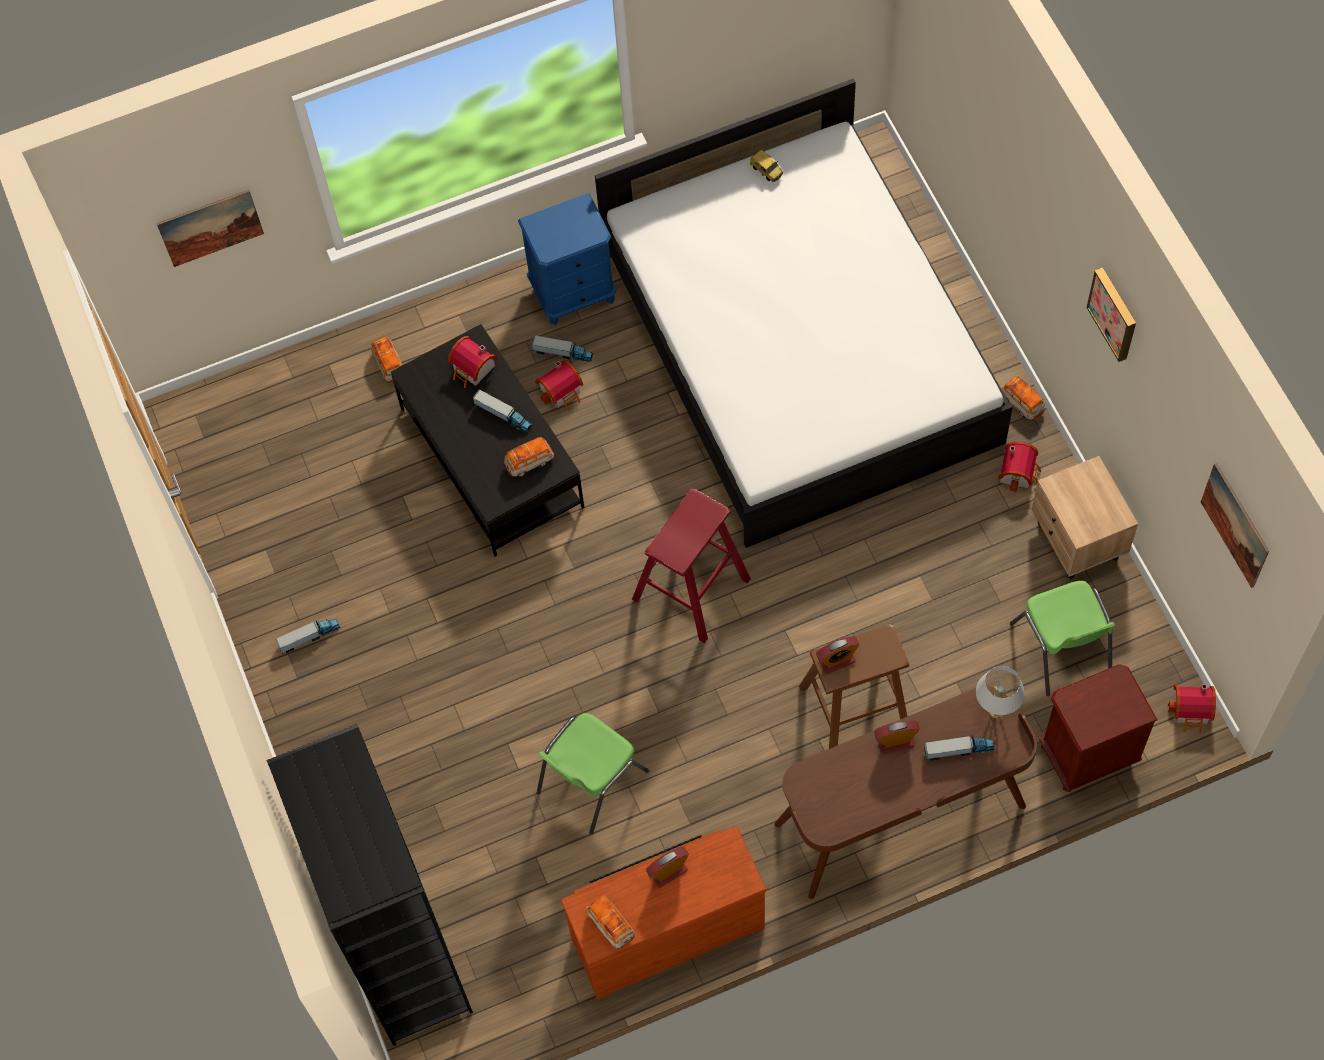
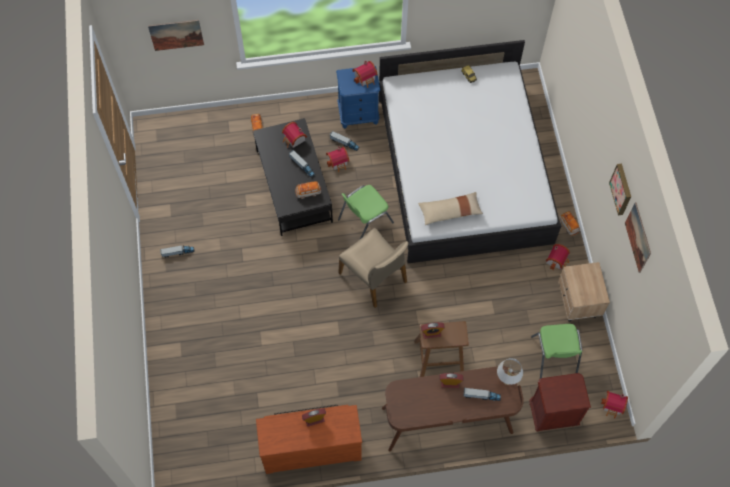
camera: 10 degrees right, 0 degrees up
(402, 953) = (176, 423): black bookcase -> none
(578, 221) = (366, 78): none -> toy house
(590, 782) = (295, 361): green chair -> green chair (364, 221)
(610, 924) = (277, 439): toy car -> none
(691, 589) = (374, 277): red stool -> beige chair
(803, 431) = (450, 211): none -> beige pillow
(1235, 525) = (656, 316): picture -> picture (638, 237)

